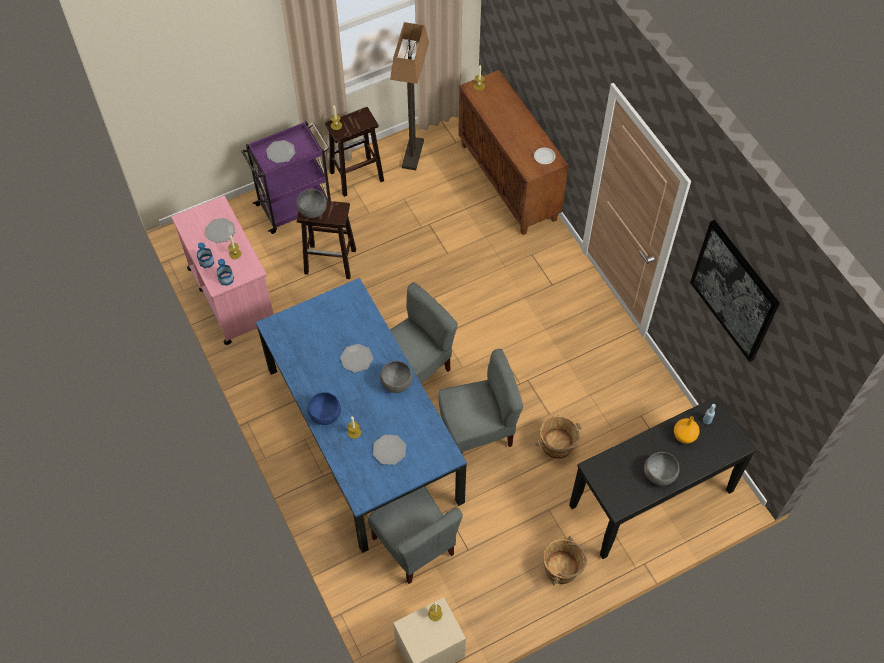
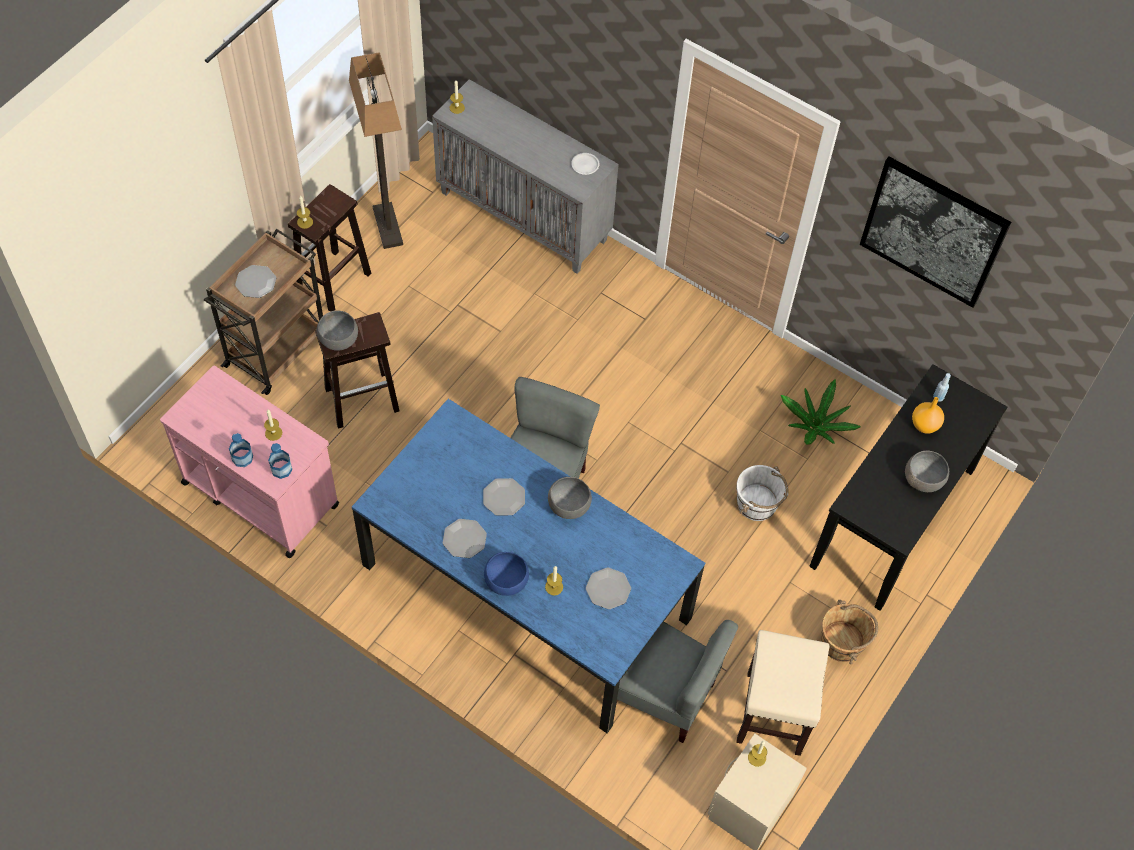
camera: 30 degrees left, 0 degrees up
(220, 231) = (236, 412): plate -> plate (464, 539)
(295, 206) = (276, 349): purple cart -> brown cart
(477, 431) = (657, 528): grey chair -> none
(484, 593) = (773, 711): none -> beige stool
(509, 182) = (525, 216): brown cabinet -> grey cabinet
(557, 445) = (757, 504): brown bucket -> white bucket
(632, 409) = (815, 426): none -> potted plant

